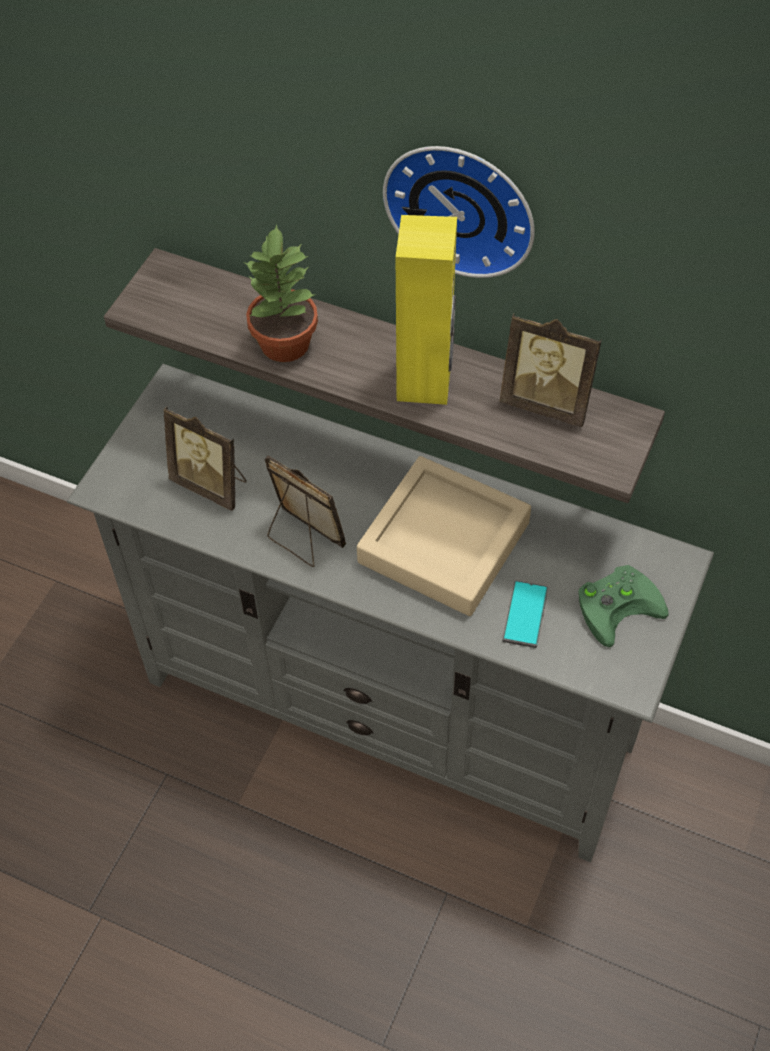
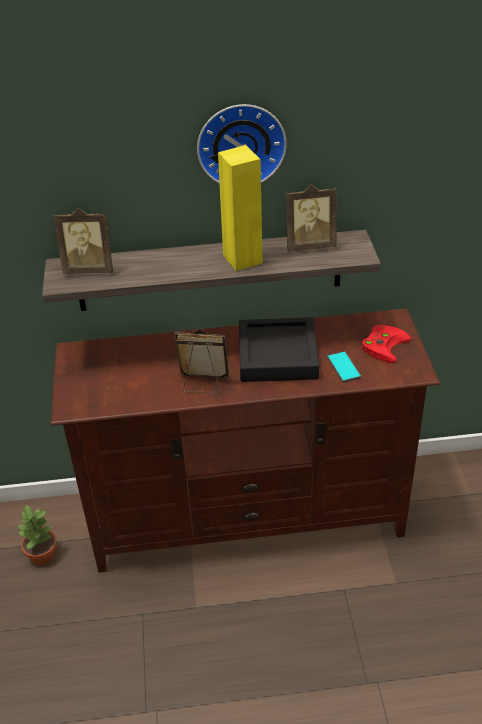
camera: 30 degrees left, 15 degrees down
(212, 484) = (131, 382): picture frame -> picture frame (90, 269)
(284, 344) = (156, 271): potted plant -> potted plant (42, 555)
(391, 709) = (248, 518): grey tv stand -> brown tv stand
(444, 543) = (277, 356): beige tray -> black tray
(618, 604) = (383, 344): green game controller -> red game controller

